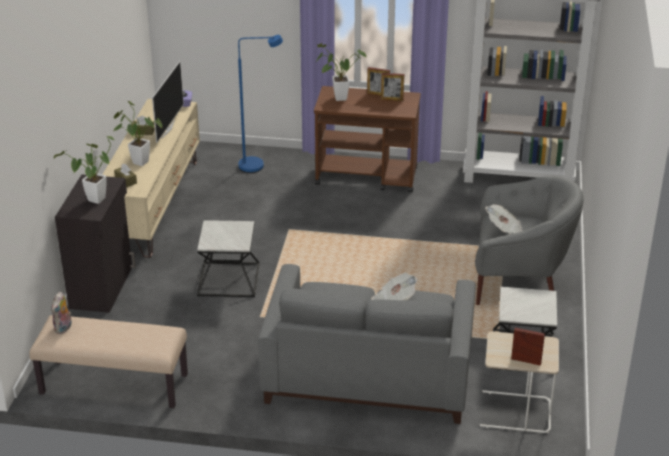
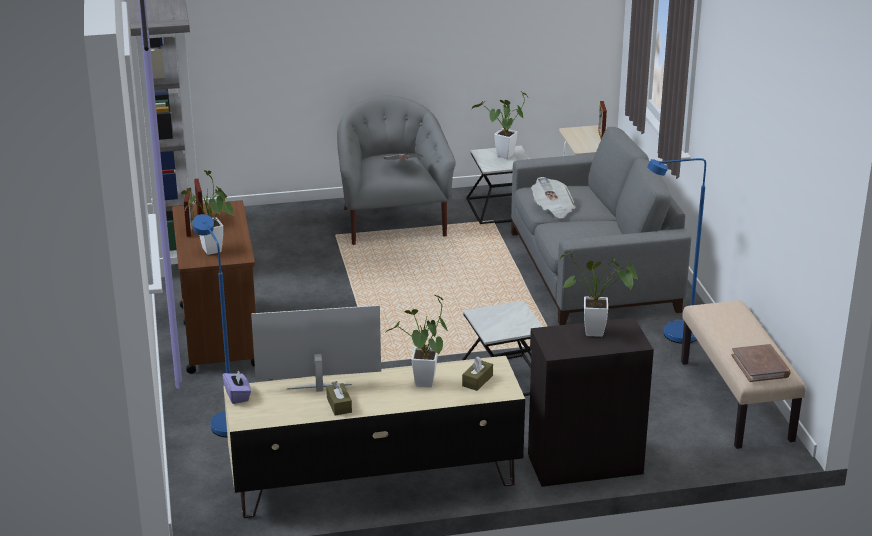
camera: 110 degrees left, 5 degrees down
(64, 328) = (760, 366): plush toy -> brown book
(231, 383) = (671, 335): none -> blue floor lamp
(530, 306) = (503, 157): none -> potted plant

